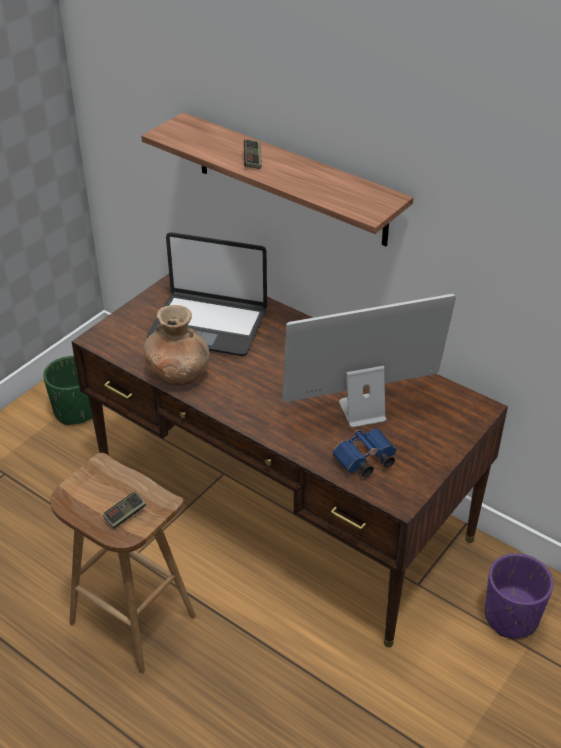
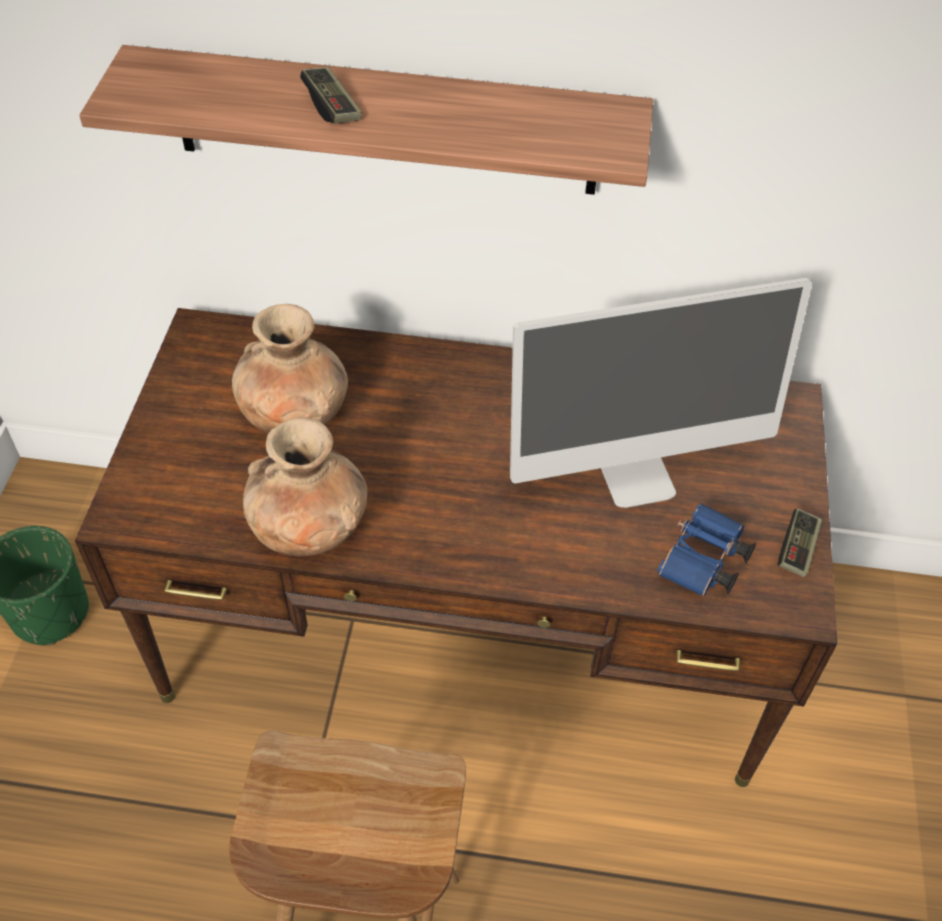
camera: 30 degrees left, 10 degrees up
(125, 515) = (386, 836): game controller -> game controller (797, 549)
(208, 324) = (295, 415): laptop -> brown vase
(362, 410) = (636, 475): monitor -> monitor turned 150 degrees counterclockwise
(511, 617) = (860, 662): purple planter -> none

